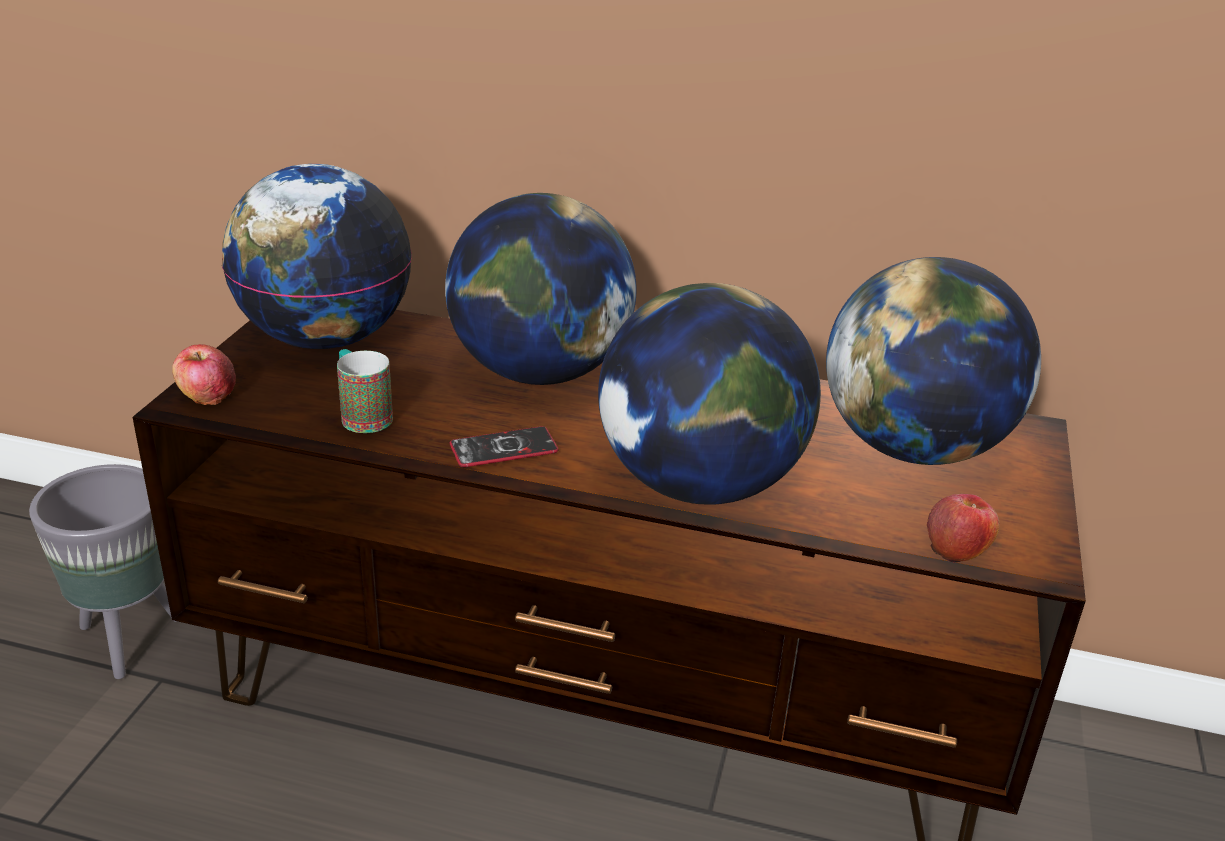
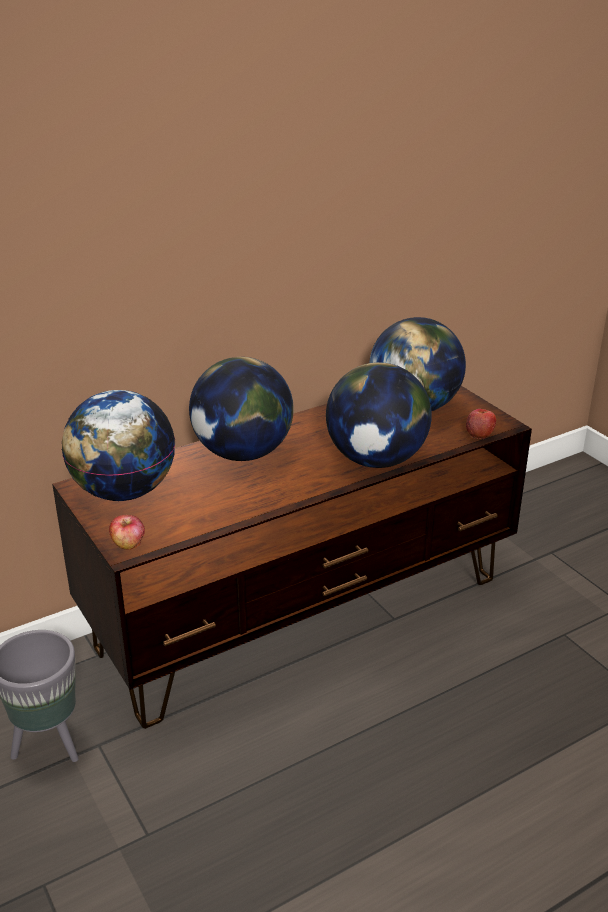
camera: 45 degrees left, 0 degrees up
(362, 415) = (210, 510): mug -> none
(504, 449) = (290, 489): phone -> none

